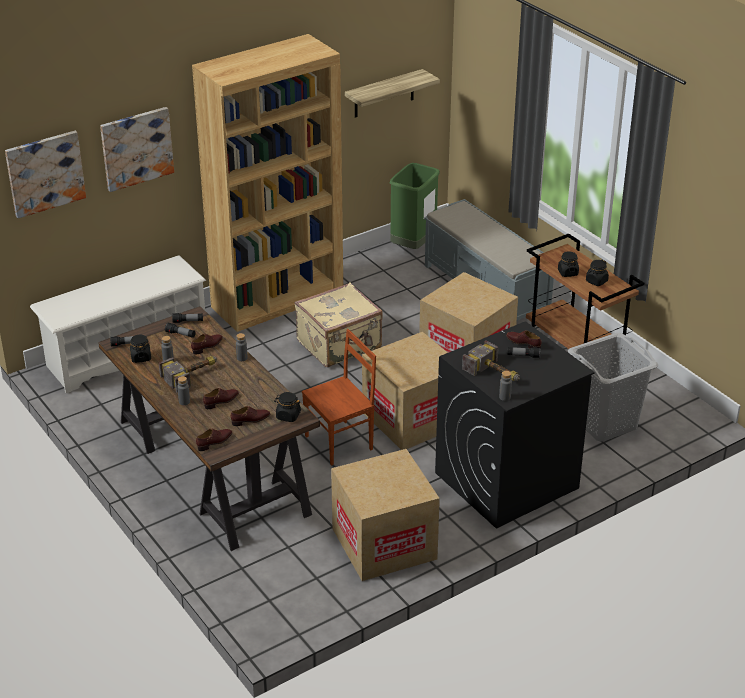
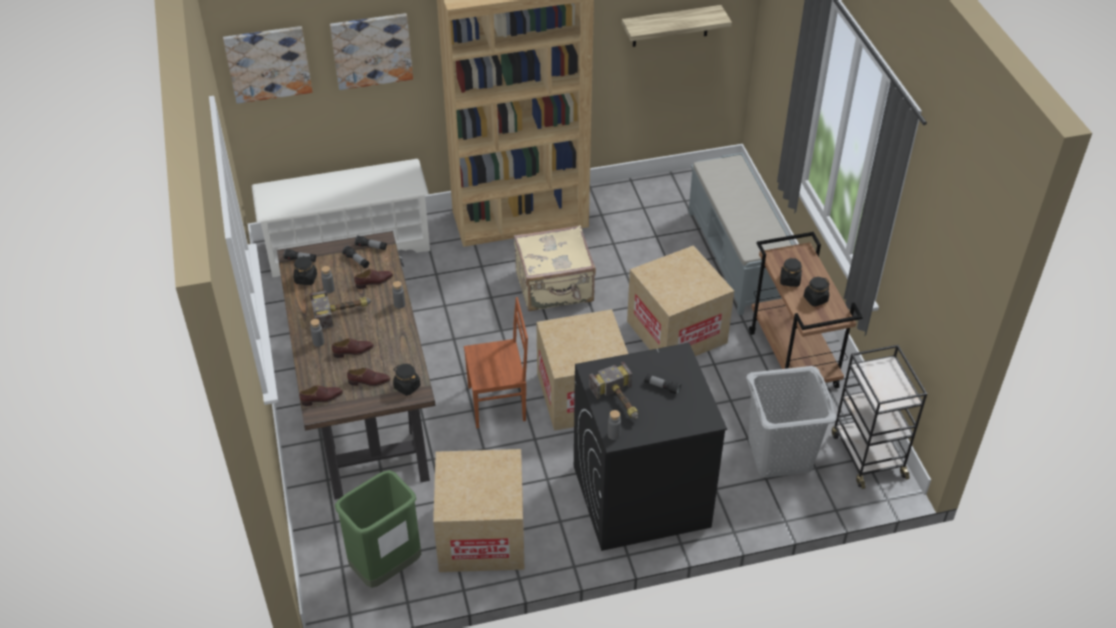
camera: 20 degrees right, 10 degrees up
(413, 246) = (688, 185): green trash can -> green trash can (386, 568)
(523, 343) = (671, 370): brown shoe -> none
(675, 406) = (867, 454): none -> black cart

